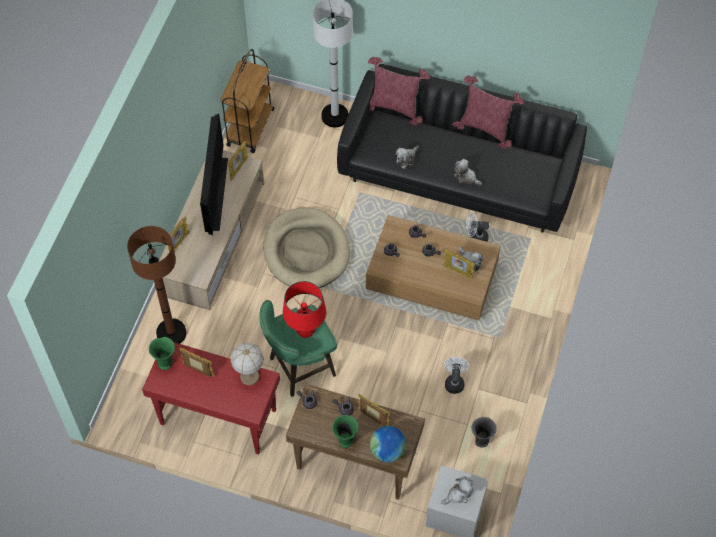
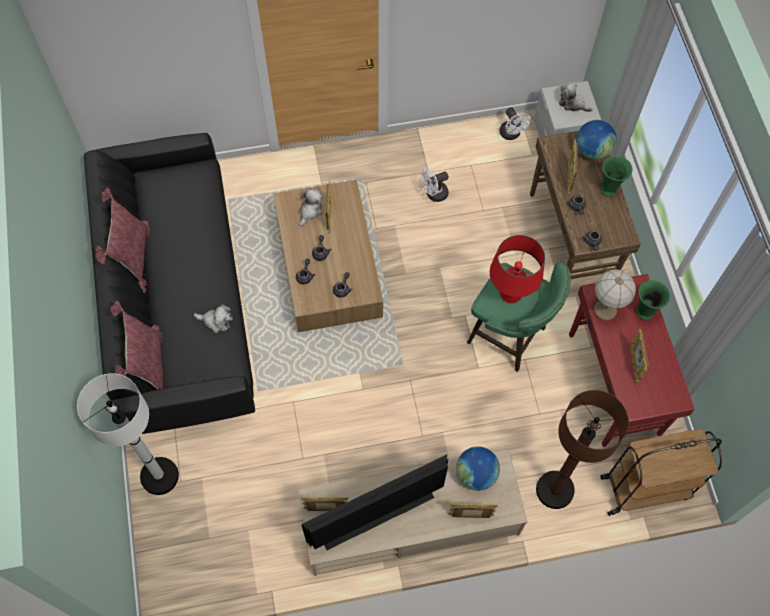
camera: 120 degrees left, 5 degrees up
(166, 363) = (649, 402): green vase -> green vase (643, 312)
(202, 261) = (476, 474): none -> globe
(249, 128) = (229, 569): brown cart -> brown cart (646, 488)
(306, 251) = (367, 406): beige dog bed -> none
(466, 177) = (210, 250): plush toy -> none
(475, 237) = (255, 249): white fan -> white fan (511, 134)
(481, 441) = (480, 147): grey vase -> none

